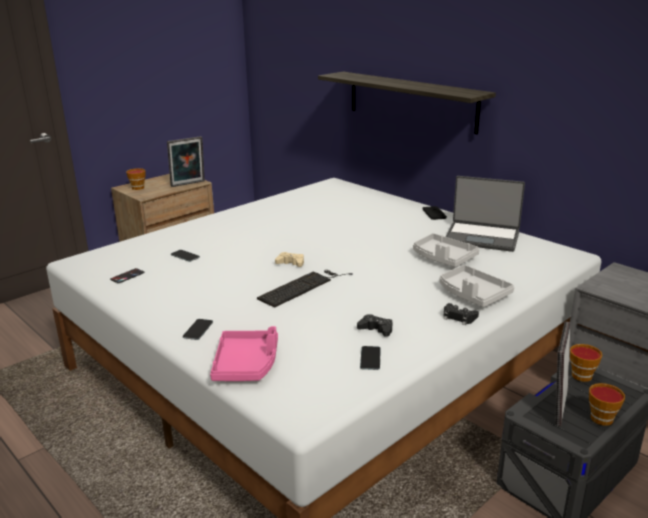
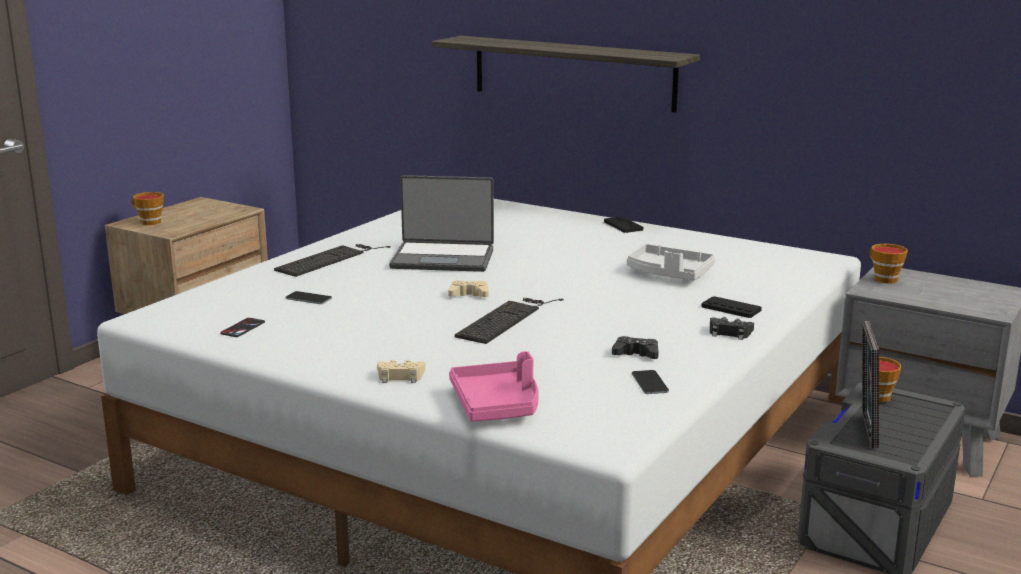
camera: 15 degrees left, 5 degrees down
(188, 184) = (230, 213): picture frame -> none
(198, 329) = (400, 376): phone -> beige game controller
(220, 225) = (330, 259): none -> keyboard
(472, 294) = (731, 308): grey tray -> black game controller
(482, 237) = (703, 248): laptop -> laptop (443, 258)
(599, 417) = (916, 434): cup -> cup (883, 279)

